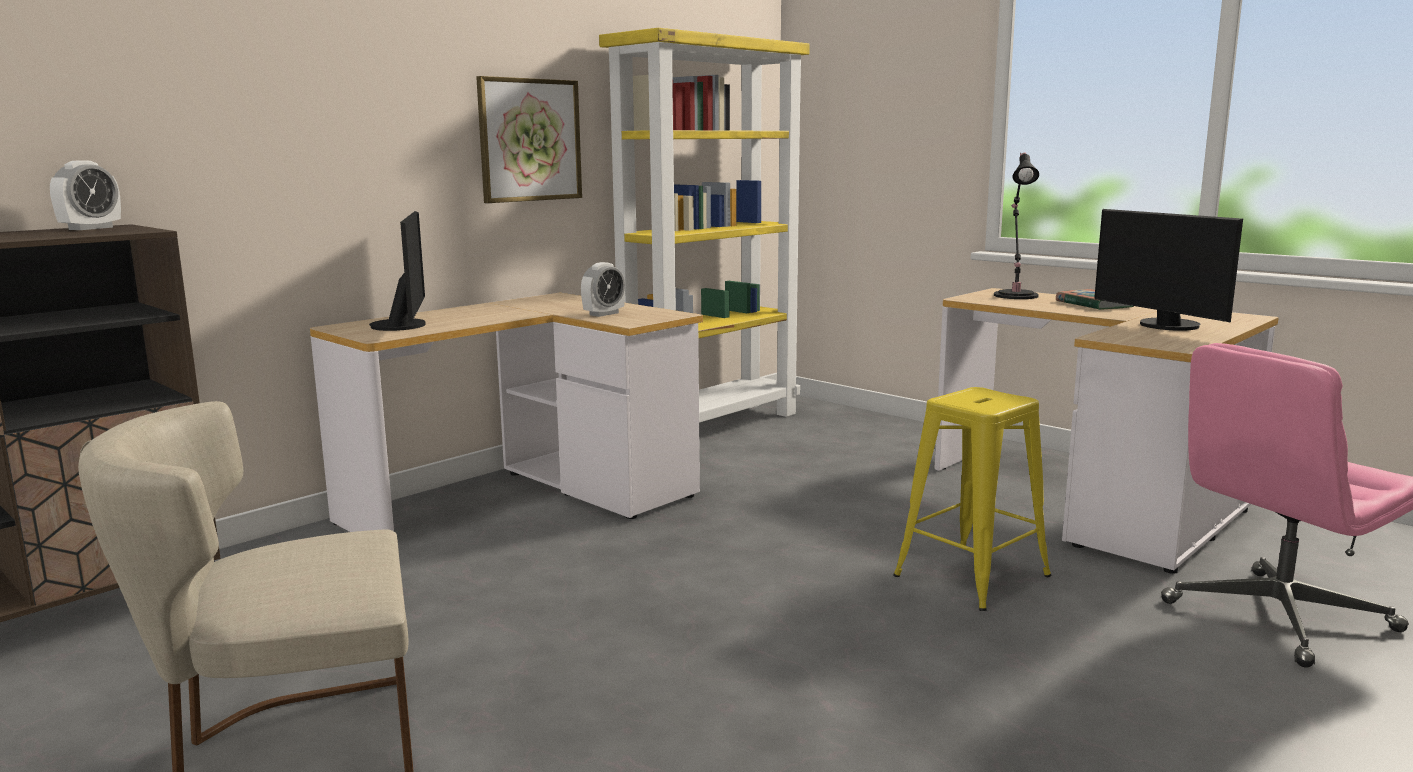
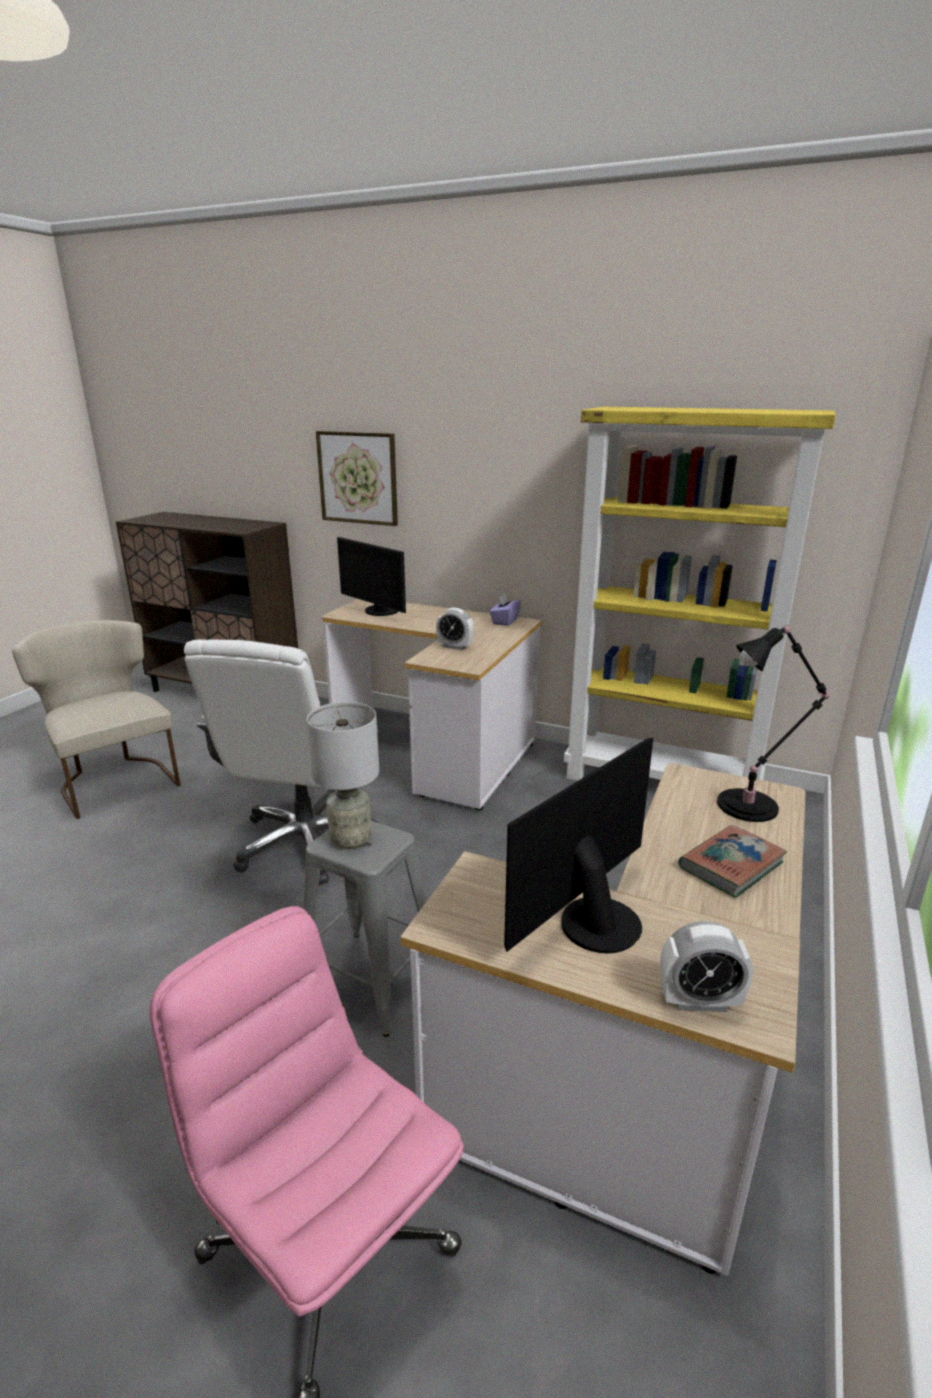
camera: 70 degrees right, 10 degrees up
(91, 228) = (255, 523): alarm clock -> alarm clock (699, 1001)
(405, 325) = (379, 611): monitor -> monitor turned 75 degrees clockwise
(529, 140) = (530, 496): picture -> picture (358, 478)
(543, 299) = (504, 621): none -> purple tissue box
(685, 589) = (306, 842): none -> white office chair
(972, 576) = (370, 981): yellow stool -> grey stool
(979, 401) = (351, 840): none -> grey table lamp

